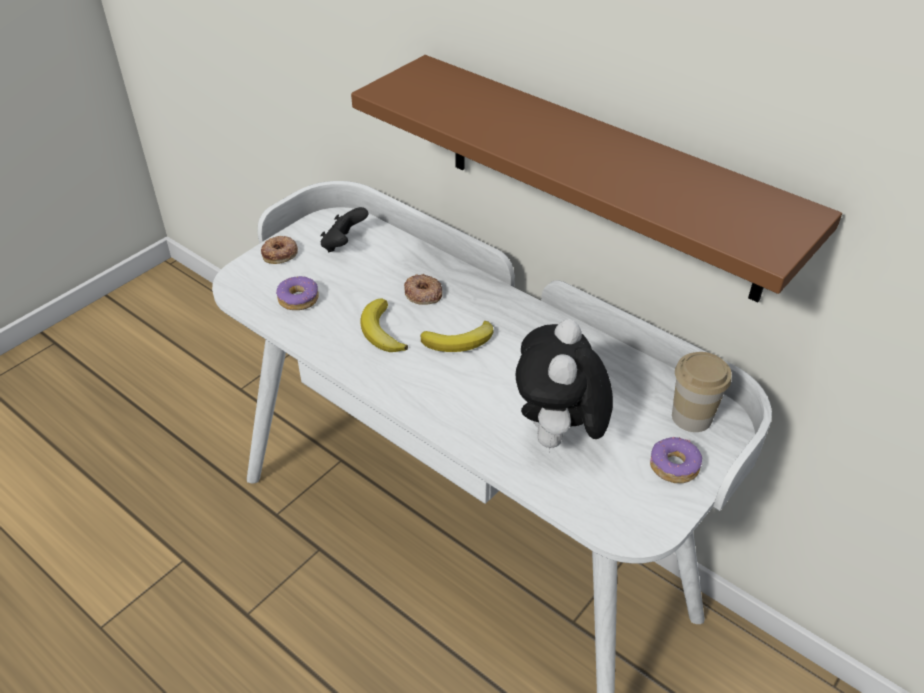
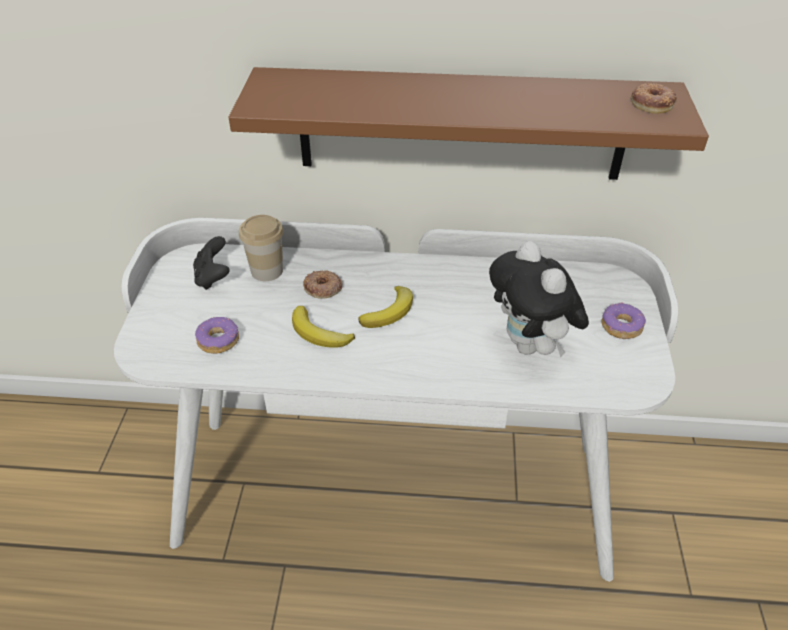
camera: 35 degrees left, 0 degrees up
(280, 253) = (160, 309): donut -> donut (652, 103)
(691, 417) = (598, 288): cup -> cup (267, 271)

